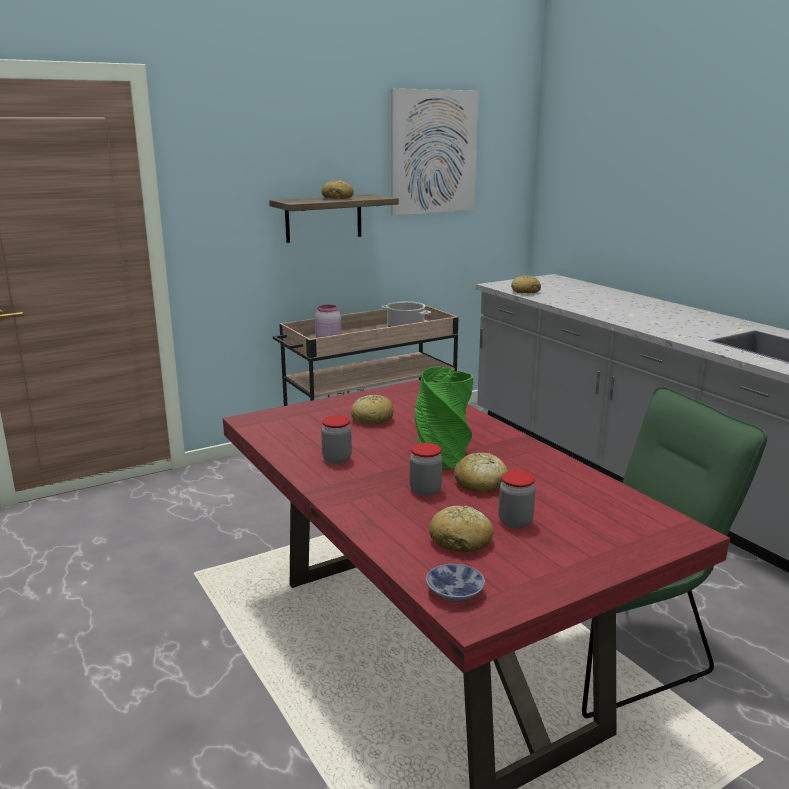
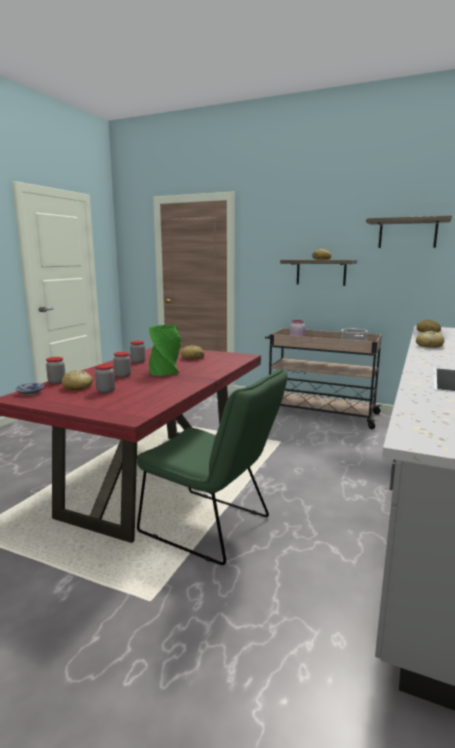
camera: 55 degrees right, 5 degrees down
(398, 554) = (57, 382): none -> jar
(434, 152) = (407, 233): picture -> shelf
(480, 483) = (142, 381): bread -> bread (429, 346)

